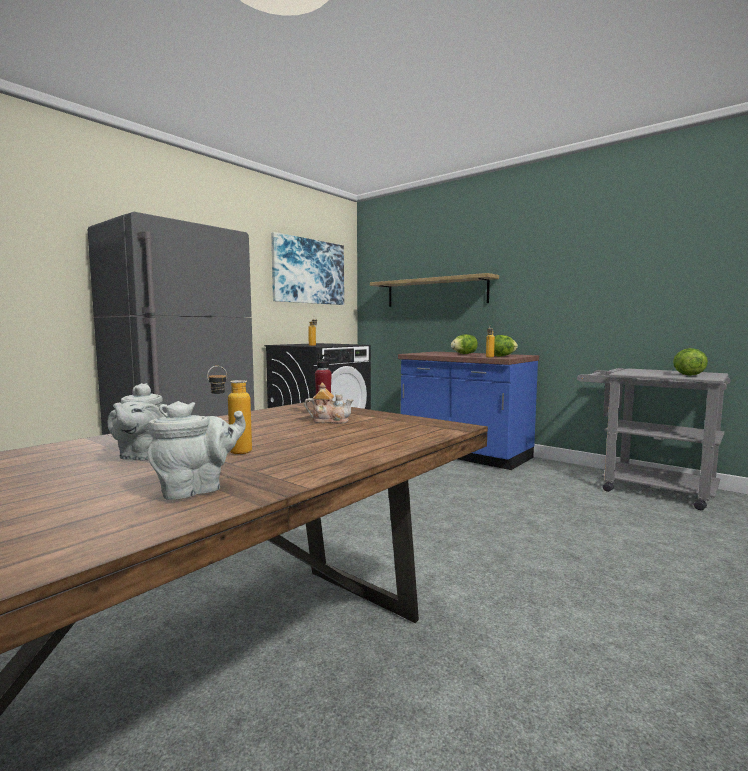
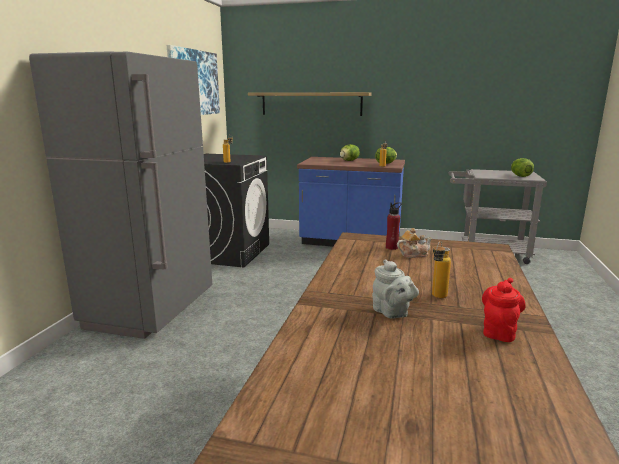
camera: 25 degrees left, 10 degrees up
(196, 490) = (499, 331): grey teapot -> red teapot

